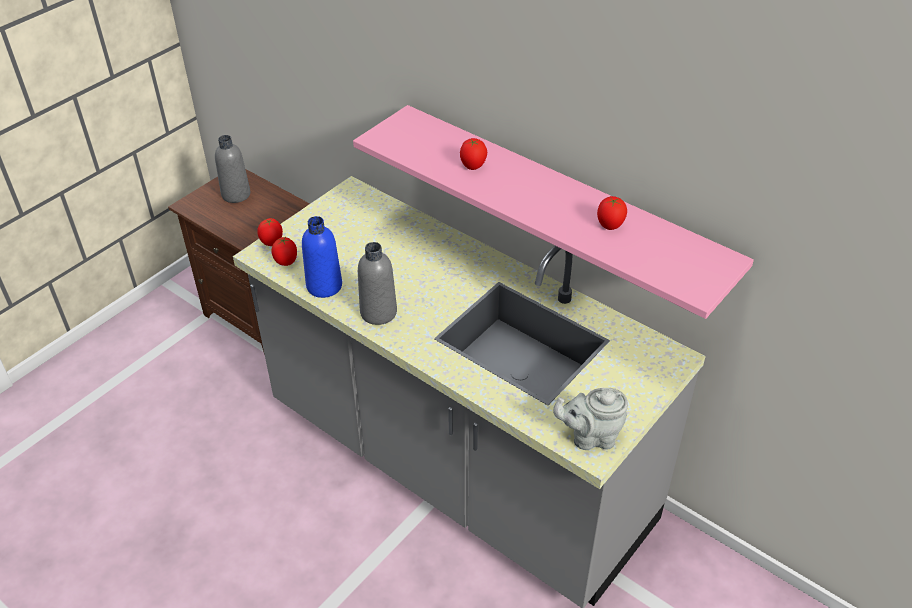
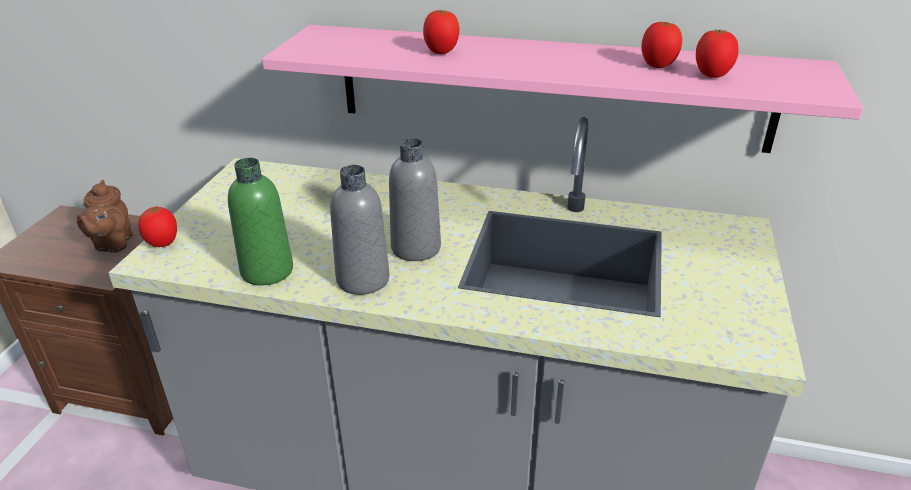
camera: 25 degrees left, 10 degrees down
(236, 194) = (71, 234): grey bottle -> grey bottle (416, 248)
(259, 213) = (112, 244): none -> brown teapot
(286, 262) = (196, 259): tomato -> tomato (712, 76)
(324, 286) = (267, 271): blue bottle -> green bottle
(590, 437) = (743, 335): grey teapot -> none

